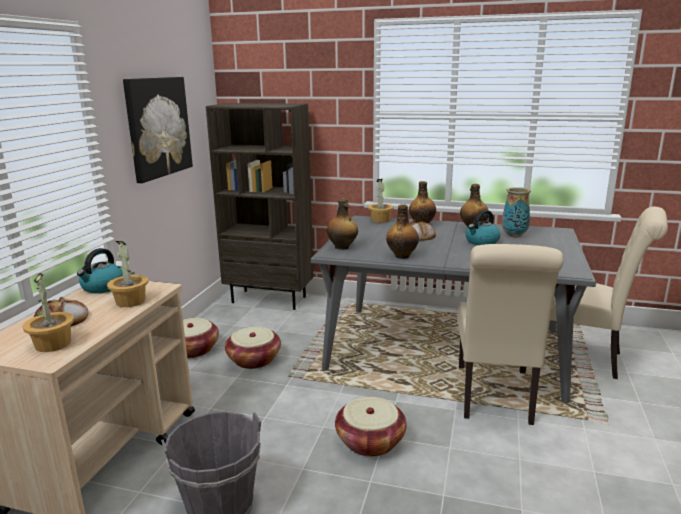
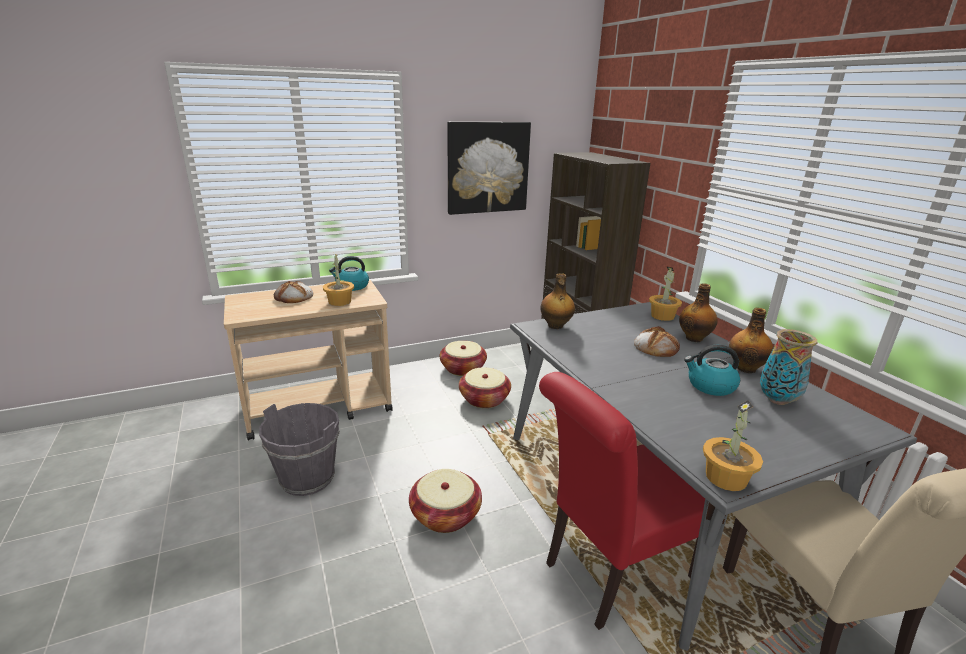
camera: 50 degrees right, 5 degrees up
(53, 344) = (260, 309): potted plant -> potted plant (726, 478)
(402, 256) = (583, 358): bottle -> none
(495, 397) = (611, 573): beige chair -> red chair

